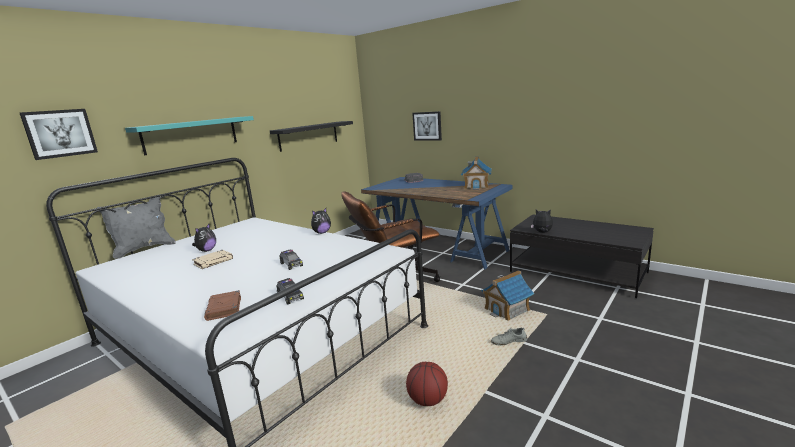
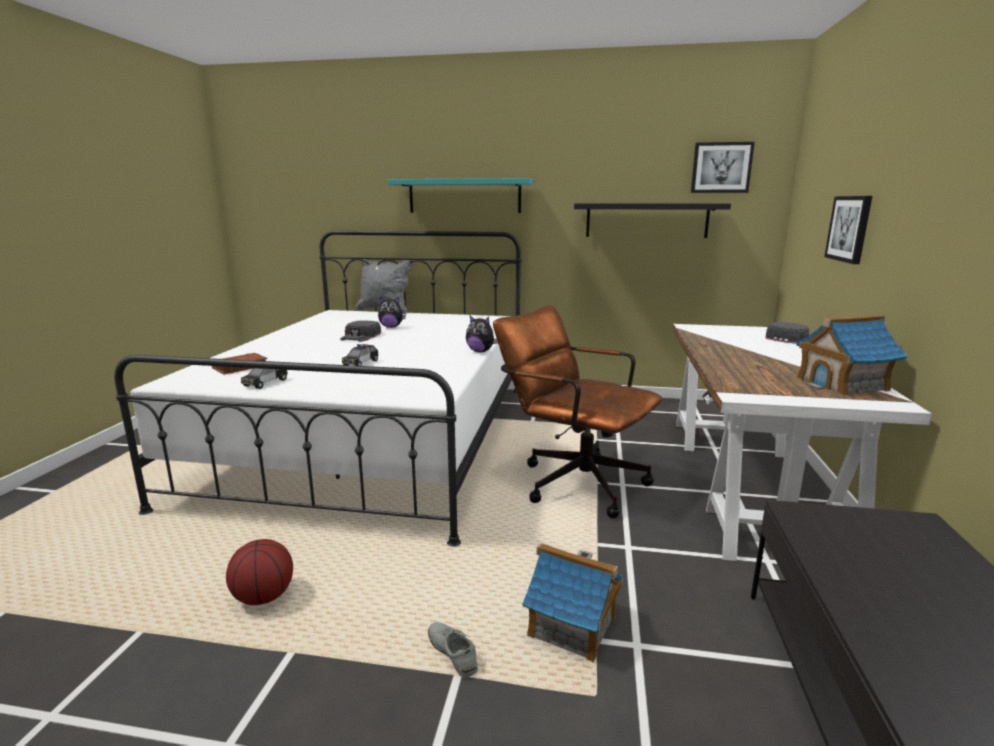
camera: 60 degrees right, 0 degrees up
(60, 133) = (345, 180): picture -> picture (721, 167)
(213, 261) = (361, 336): beige book -> black cap
(437, 247) = (751, 482): blue desk -> white desk
(542, 232) = (806, 545): plush toy -> none

